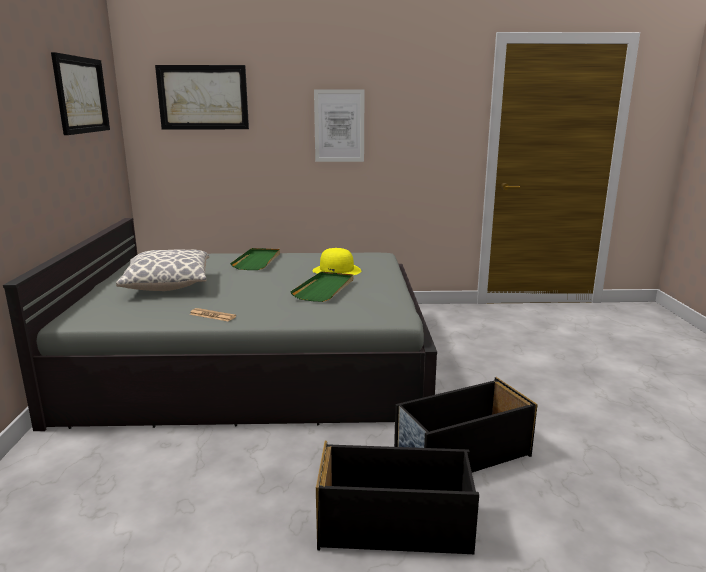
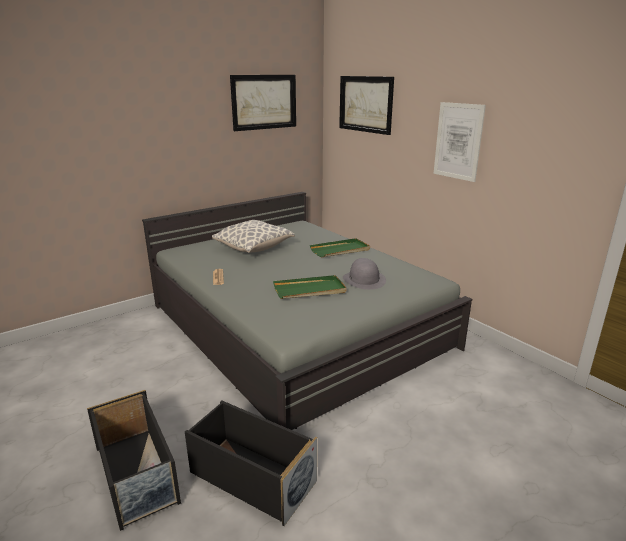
camera: 55 degrees right, 5 degrees up
(337, 270) = (364, 280): yellow hat -> grey hat

